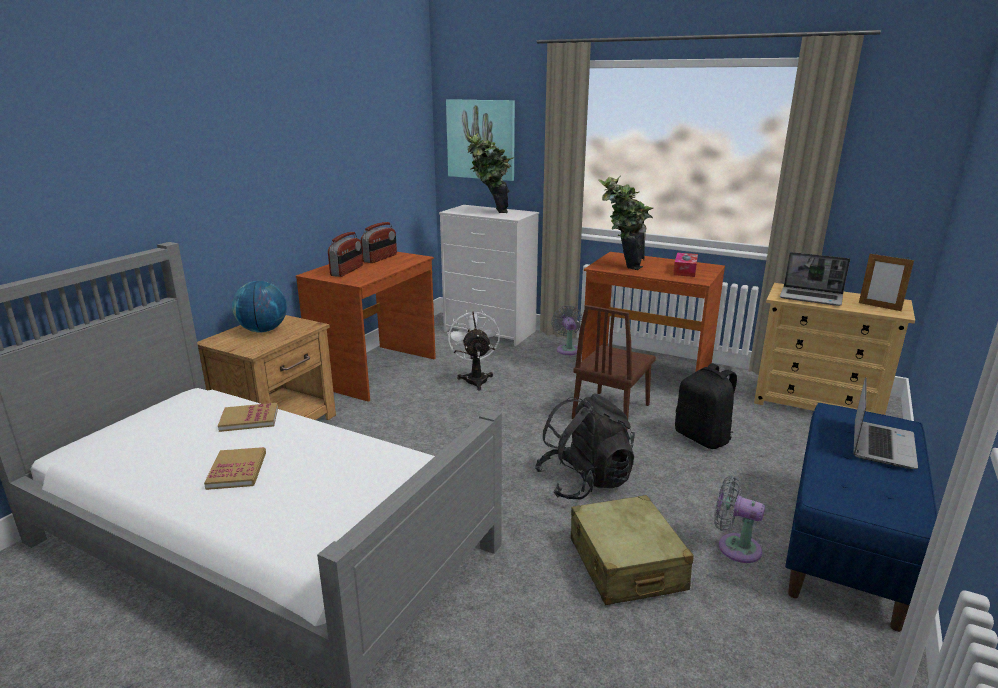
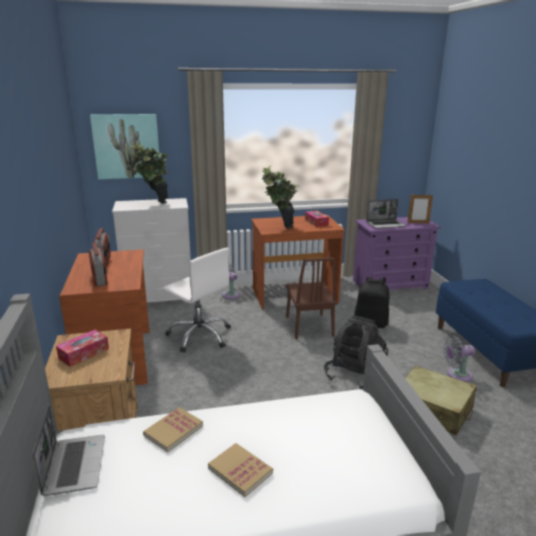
camera: 40 degrees left, 0 degrees up
(263, 330) = (84, 353): globe -> tissue box
(475, 378) = (200, 336): white fan -> white office chair
(817, 403) = (390, 284): beige dresser -> purple dresser
(881, 445) = (492, 295): laptop -> laptop (74, 465)

